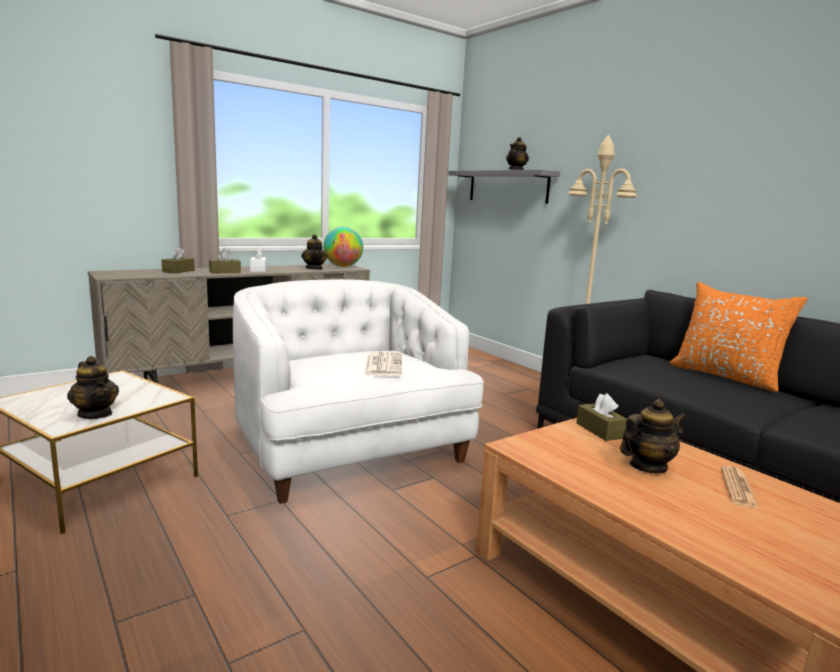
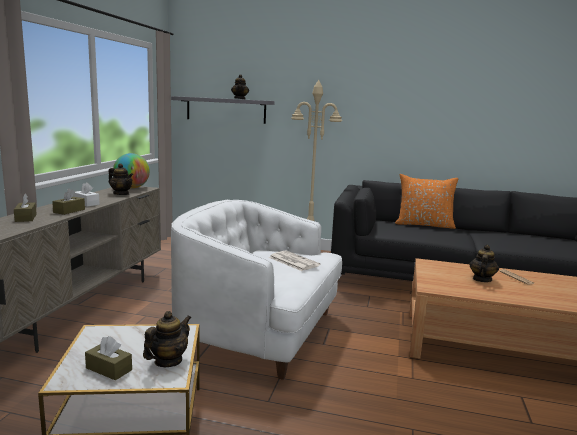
camera: 40 degrees left, 0 degrees up
(96, 414) = (168, 361): teapot -> teapot turned 60 degrees counterclockwise
(600, 430) = (436, 268): brown tissue box -> brown tissue box (109, 369)

